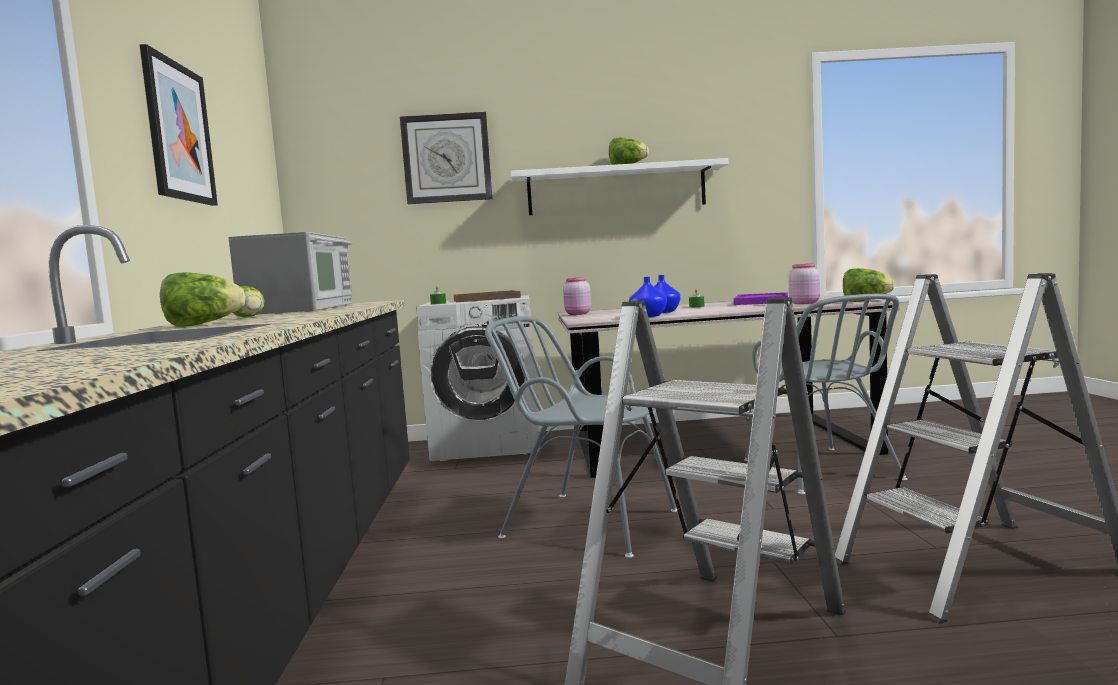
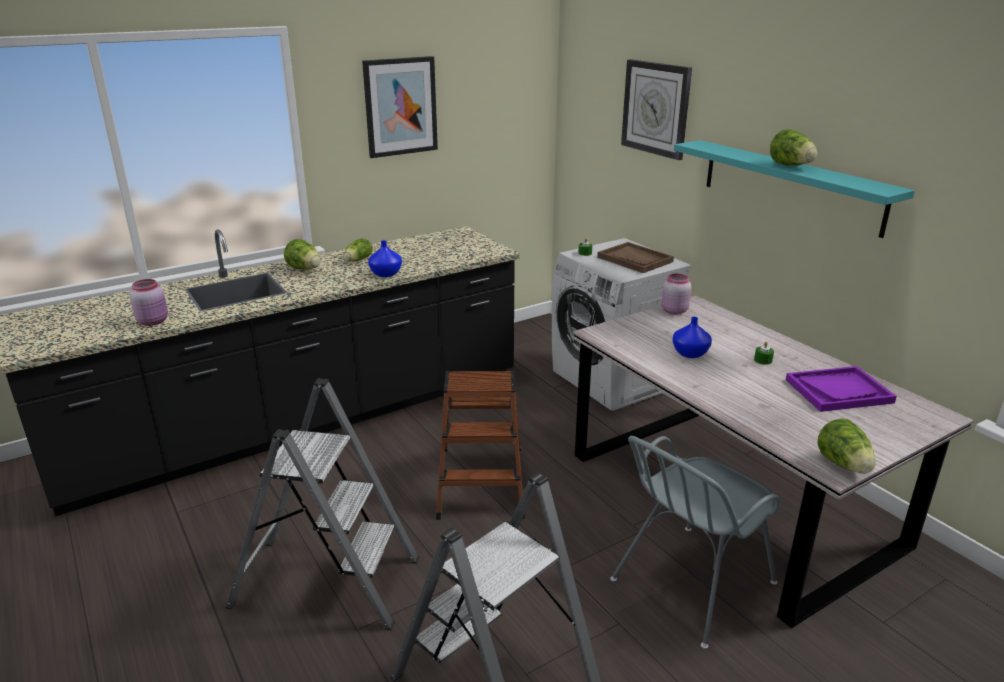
camera: 60 degrees right, 20 degrees up
(303, 309) = (432, 248): microwave -> none
(584, 522) = (481, 480): grey chair -> brown step ladder
(616, 189) = (790, 185): white shelf -> turquoise shelf
(648, 316) = (645, 354): blue vase -> blue vase (386, 274)
(804, 303) = (809, 423): pink jar -> pink jar (154, 321)

